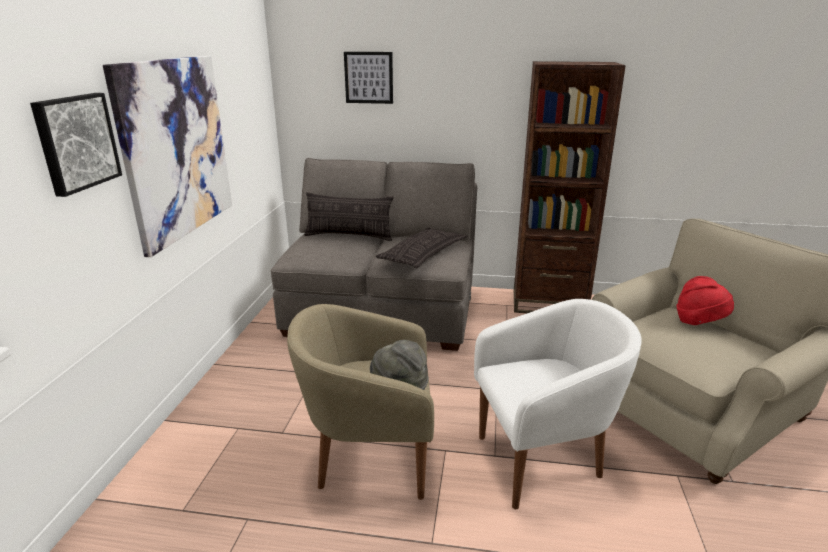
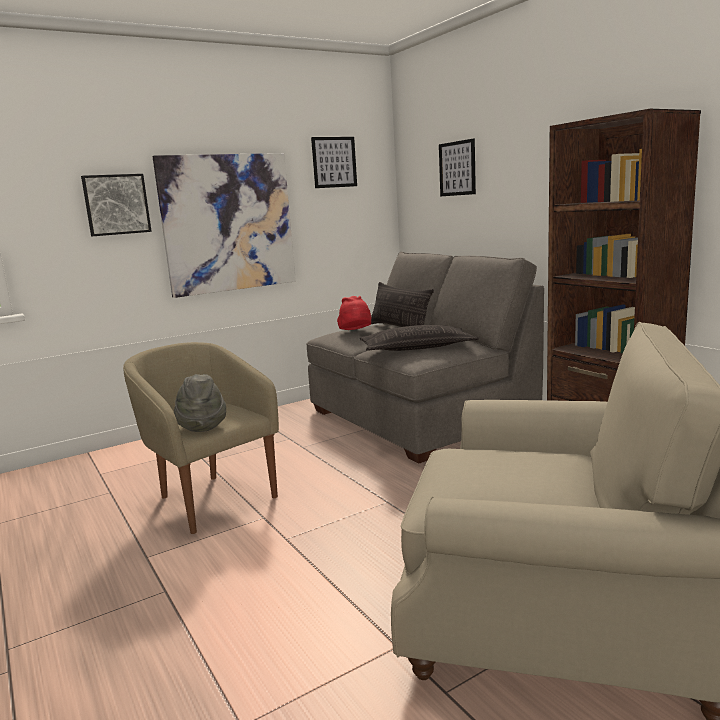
camera: 50 degrees right, 10 degrees down
(238, 64) = (334, 162): none -> picture
(543, 461) = (309, 563): white armchair -> none
(699, 322) = (557, 468): red hat -> red hat (356, 332)

